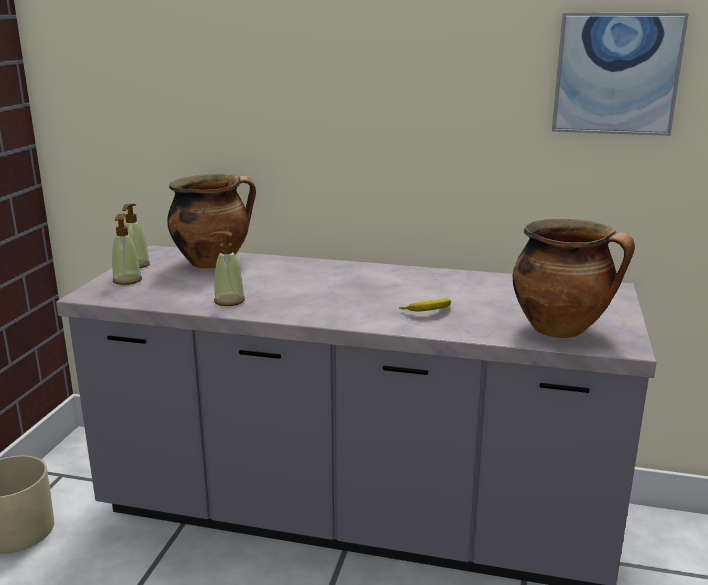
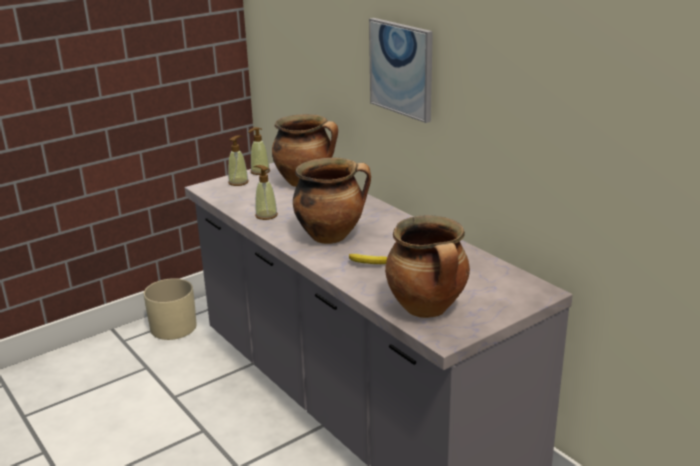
camera: 40 degrees right, 5 degrees up
(343, 299) = (331, 236): none -> cooking pot
(616, 74) = (566, 97): picture -> picture (402, 68)

